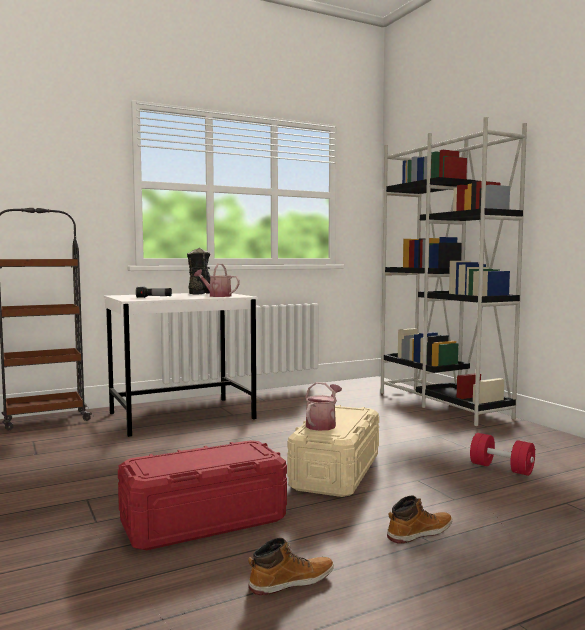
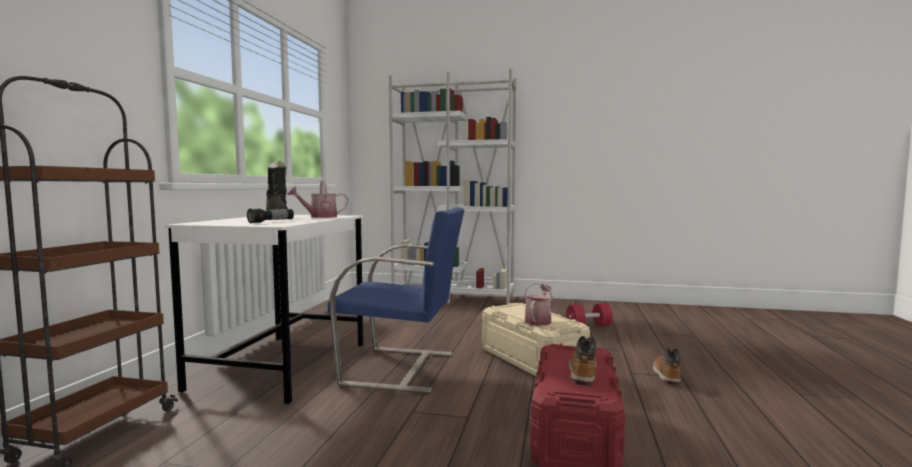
camera: 50 degrees left, 0 degrees up
(232, 441) = (401, 369): none -> blue chair
(291, 581) = (716, 433): boot -> boot (582, 372)
(322, 424) = (538, 320): watering can -> watering can turned 45 degrees clockwise
(442, 405) = (454, 298): black bookcase -> white bookcase

